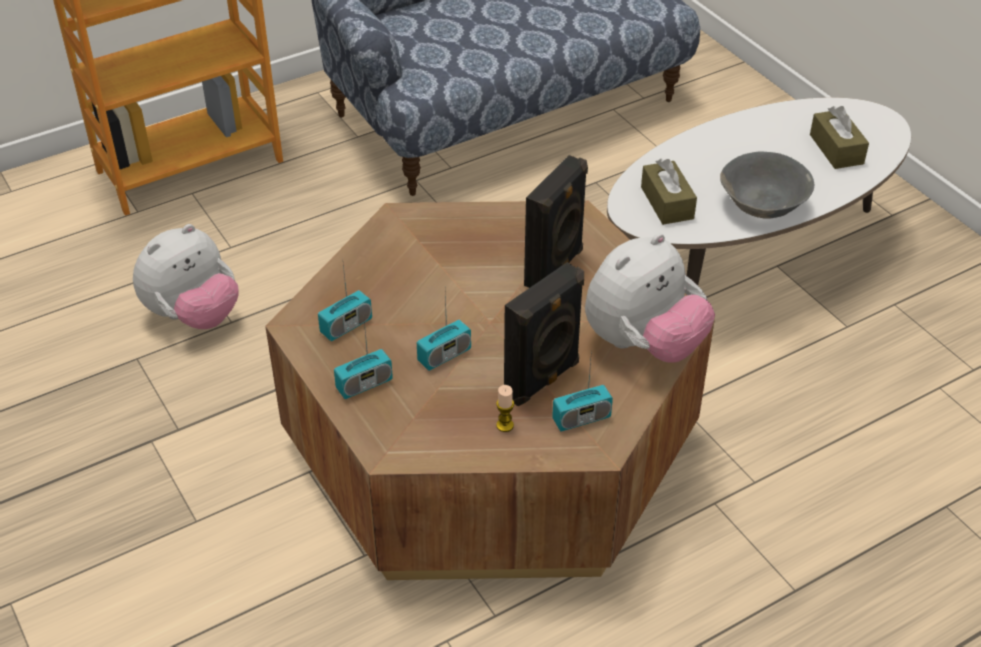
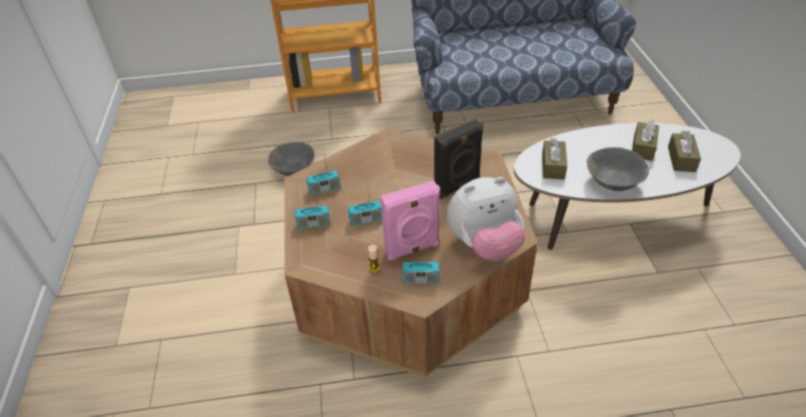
camera: 25 degrees right, 0 degrees up
(193, 316) = (294, 168): plush toy -> grey bowl
(543, 380) = (412, 249): black speaker -> pink speaker
(777, 144) = (643, 147): none -> brown tissue box

